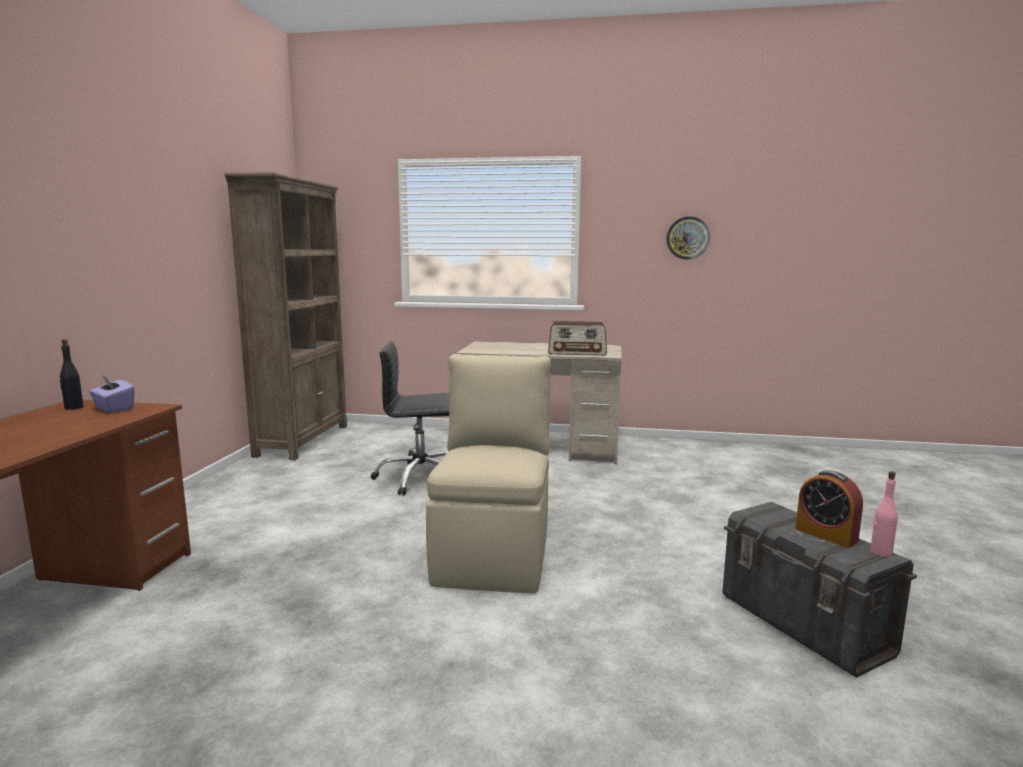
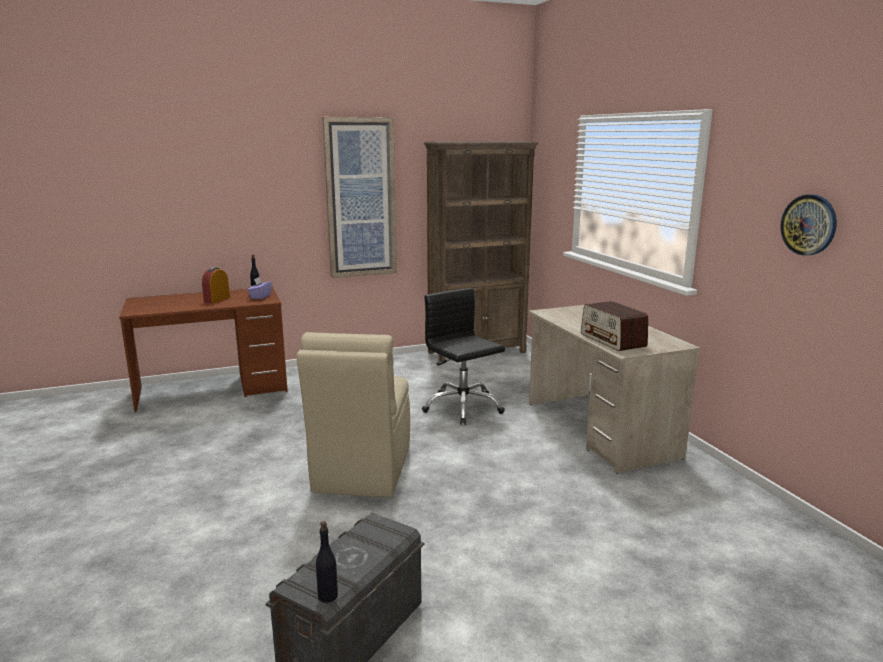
camera: 60 degrees right, 5 degrees up
(164, 247) = (360, 198): none -> picture
(494, 555) = (361, 471): beige chair -> beige chair turned 120 degrees clockwise
(826, 535) = (350, 563): alarm clock -> alarm clock (217, 299)
(880, 552) = (328, 595): pink bottle -> black bottle

